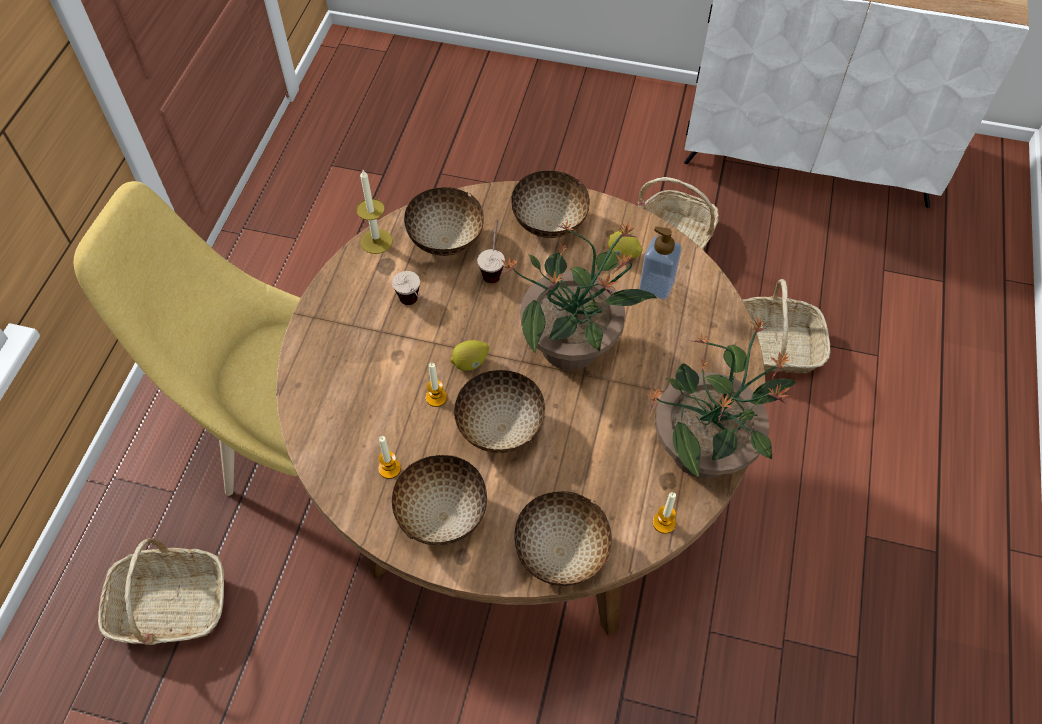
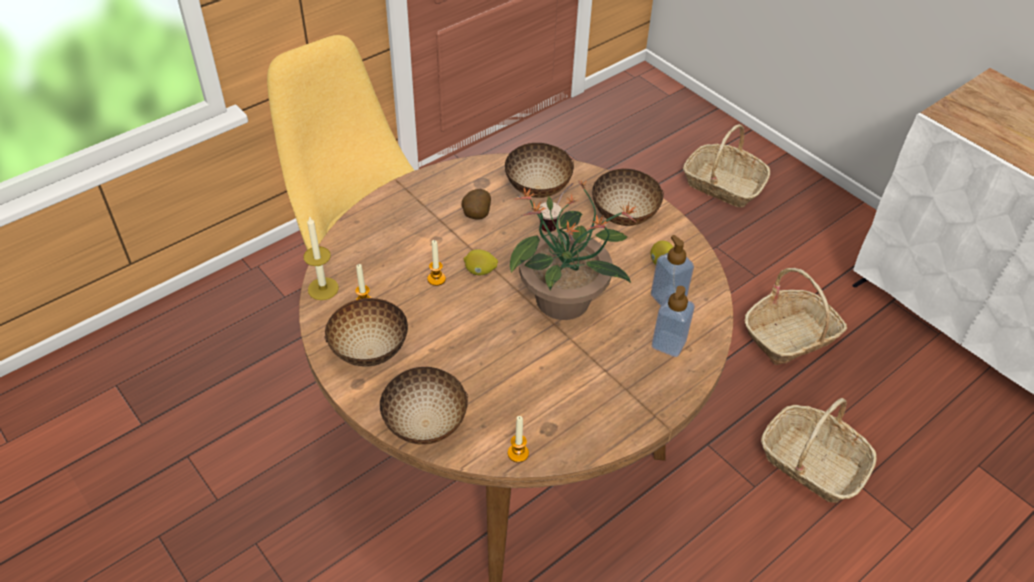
camera: 35 degrees right, 10 degrees down
(170, 606) = (222, 363): basket -> basket (722, 185)
(376, 241) = (490, 165): candle -> candle (323, 288)
(413, 306) = (475, 216): cup -> potato
(499, 428) = (459, 322): bowl -> none
(694, 331) = (668, 344): none -> soap dispenser
(704, 449) = (597, 425): potted plant -> none

